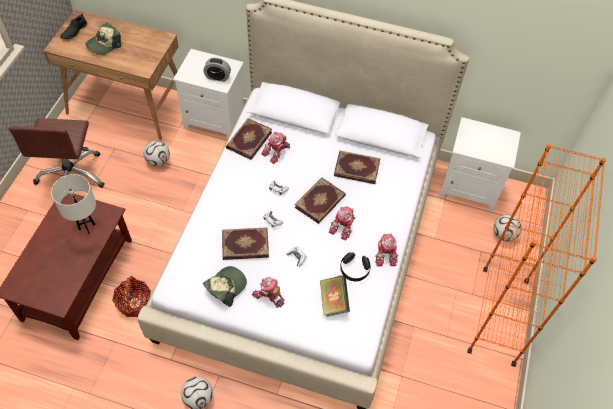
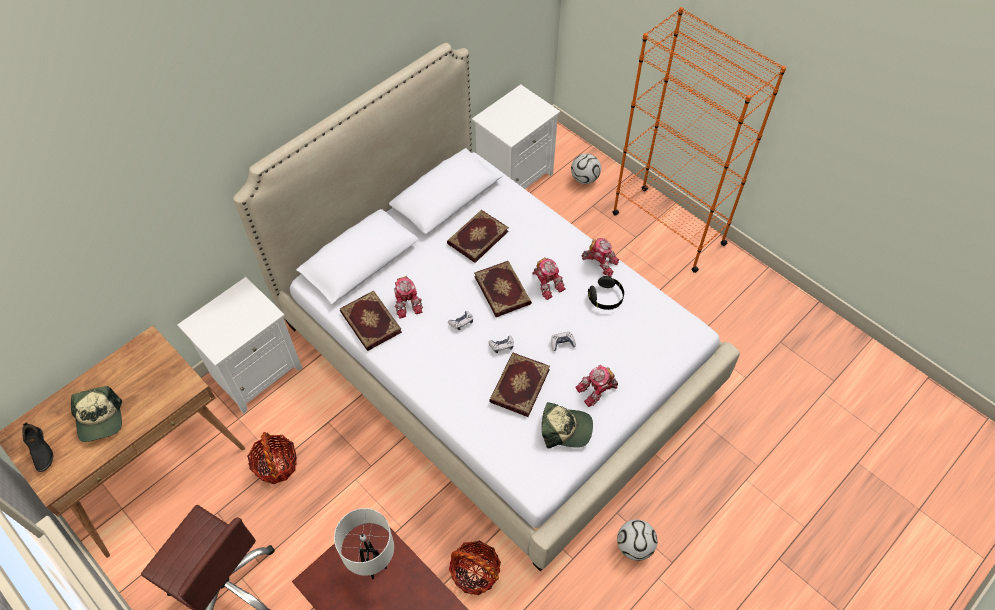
camera: 60 degrees left, 0 degrees up
(158, 161) = (276, 464): football -> basket
(218, 77) = (250, 313): alarm clock -> none
(225, 287) = (565, 428): cap -> cap turned 120 degrees clockwise
(333, 301) = (633, 333): book -> none

